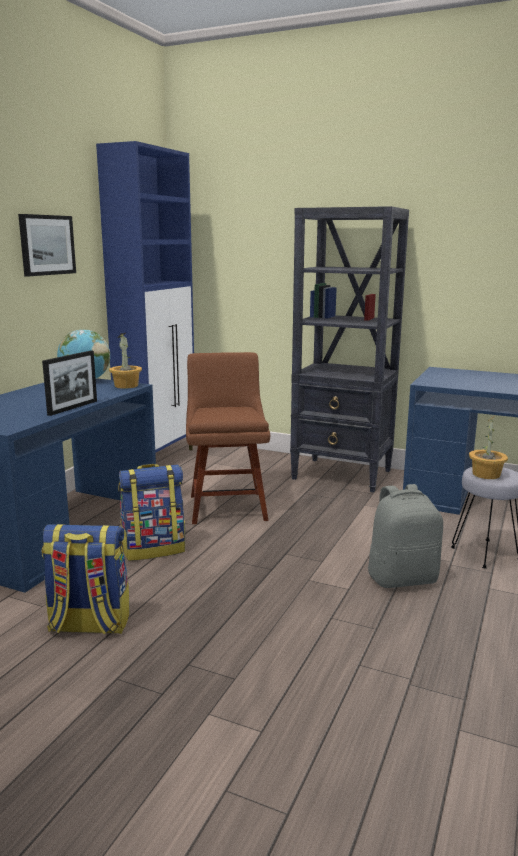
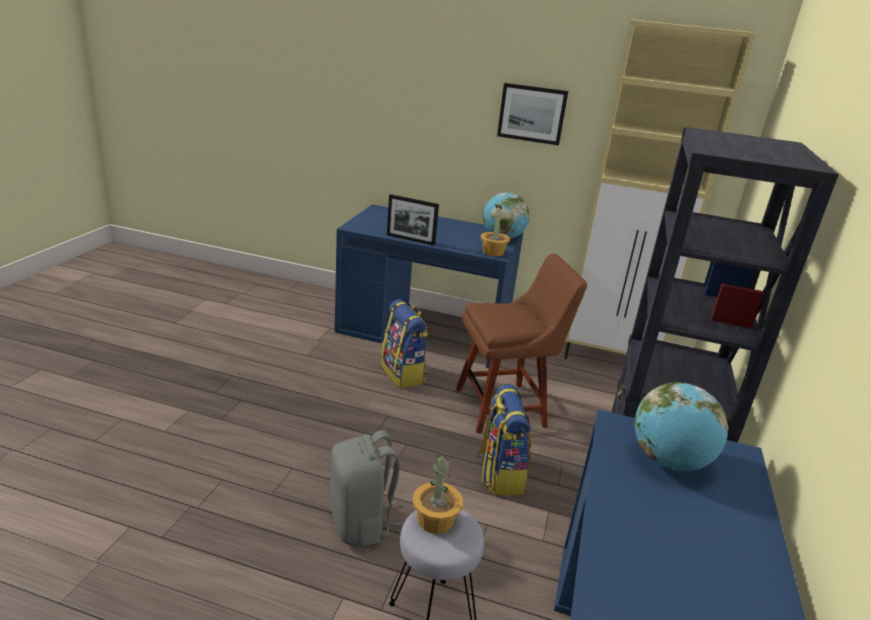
camera: 80 degrees right, 10 degrees up
(89, 625) = (293, 359): backpack -> backpack (499, 474)
(159, 458) = (609, 360): blue cabinet -> beige cabinet
(457, 379) = (669, 461): none -> globe

